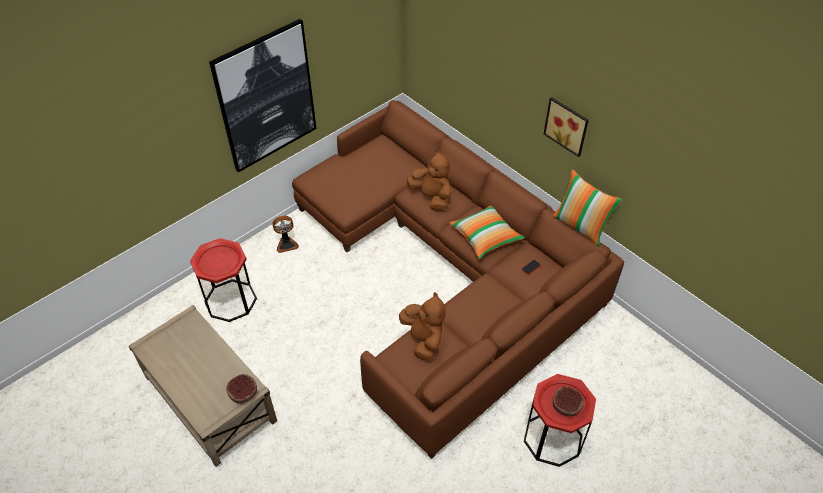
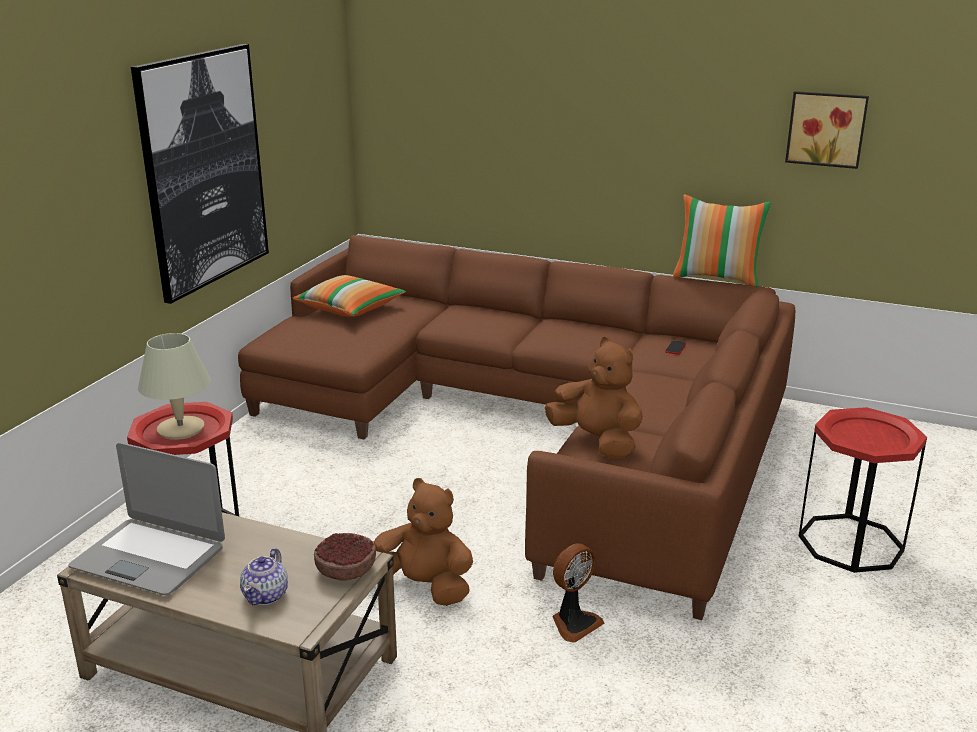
camera: 25 degrees left, 25 degrees down
(168, 349) = (150, 557): none -> laptop
(202, 395) = (266, 595): none -> teapot
(218, 260) = (180, 429): none -> beige table lamp
(286, 244) = (254, 453): fan -> fan (574, 623)
(431, 197) = (474, 321): brown plush toy -> brown plush toy (424, 586)
(485, 237) = (586, 338): pillow -> pillow (350, 309)
(566, 405) = (875, 437): bowl -> none
(567, 125) = (661, 131): picture -> picture (826, 129)

